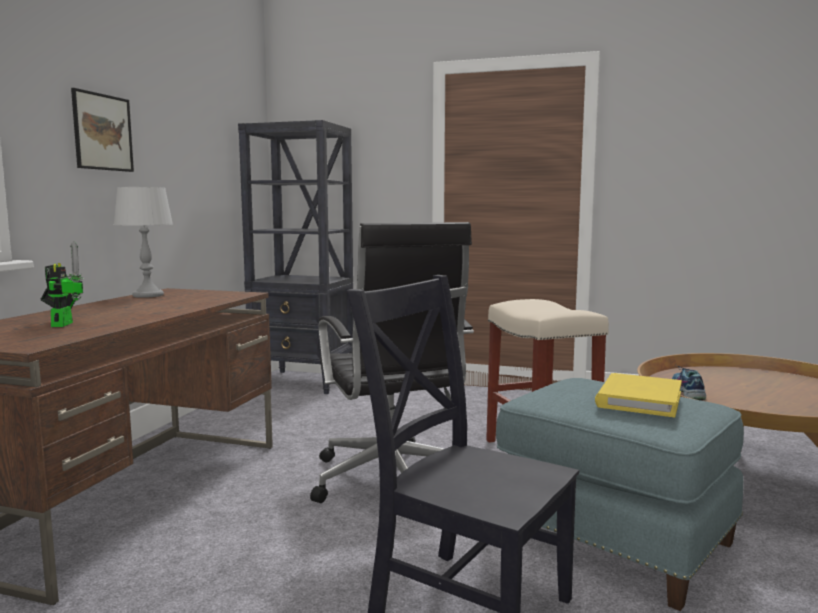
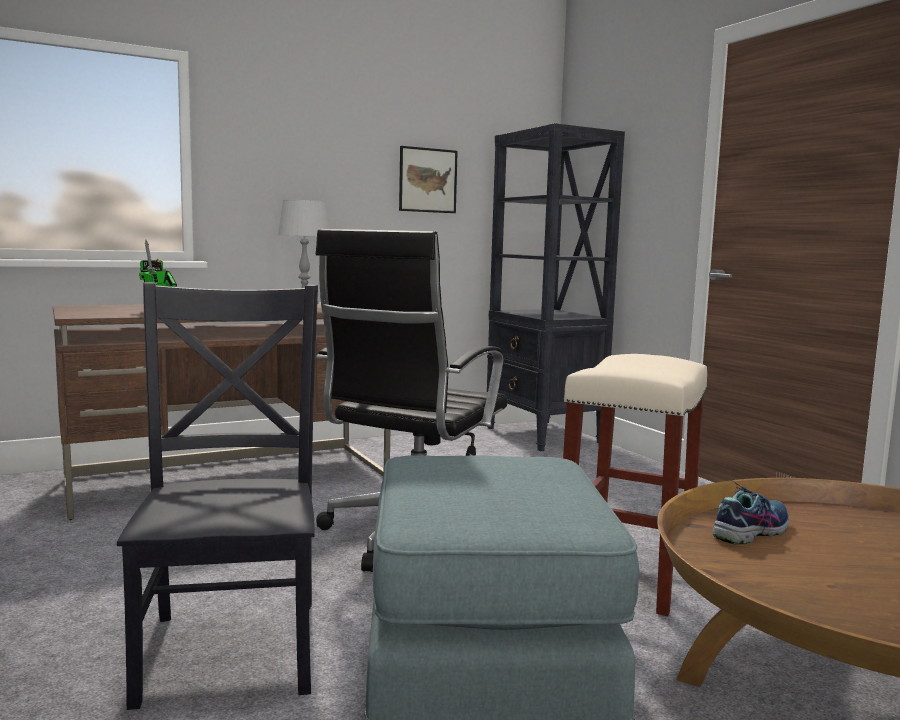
camera: 45 degrees right, 0 degrees up
(102, 132) = (304, 151): picture -> picture (427, 180)
(639, 399) = (500, 487): yellow book -> none

